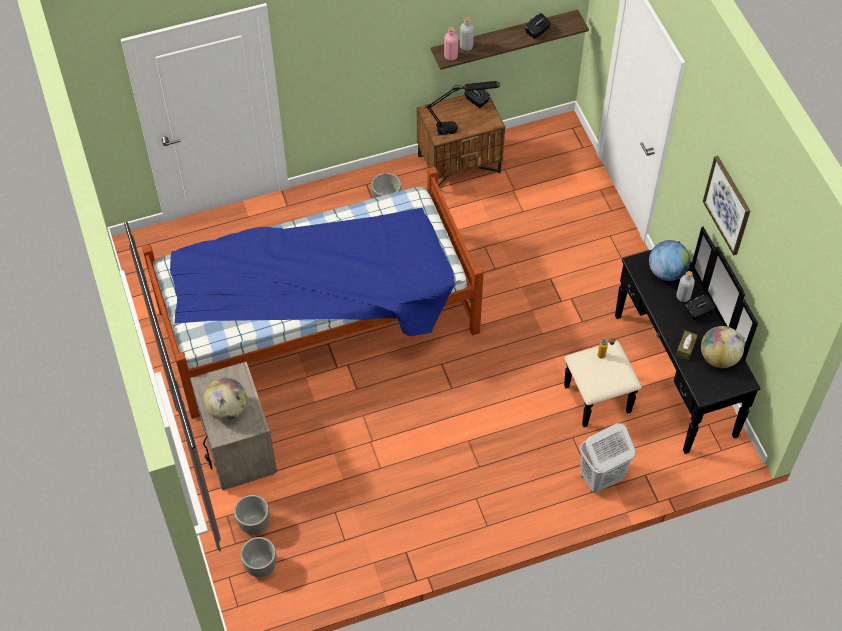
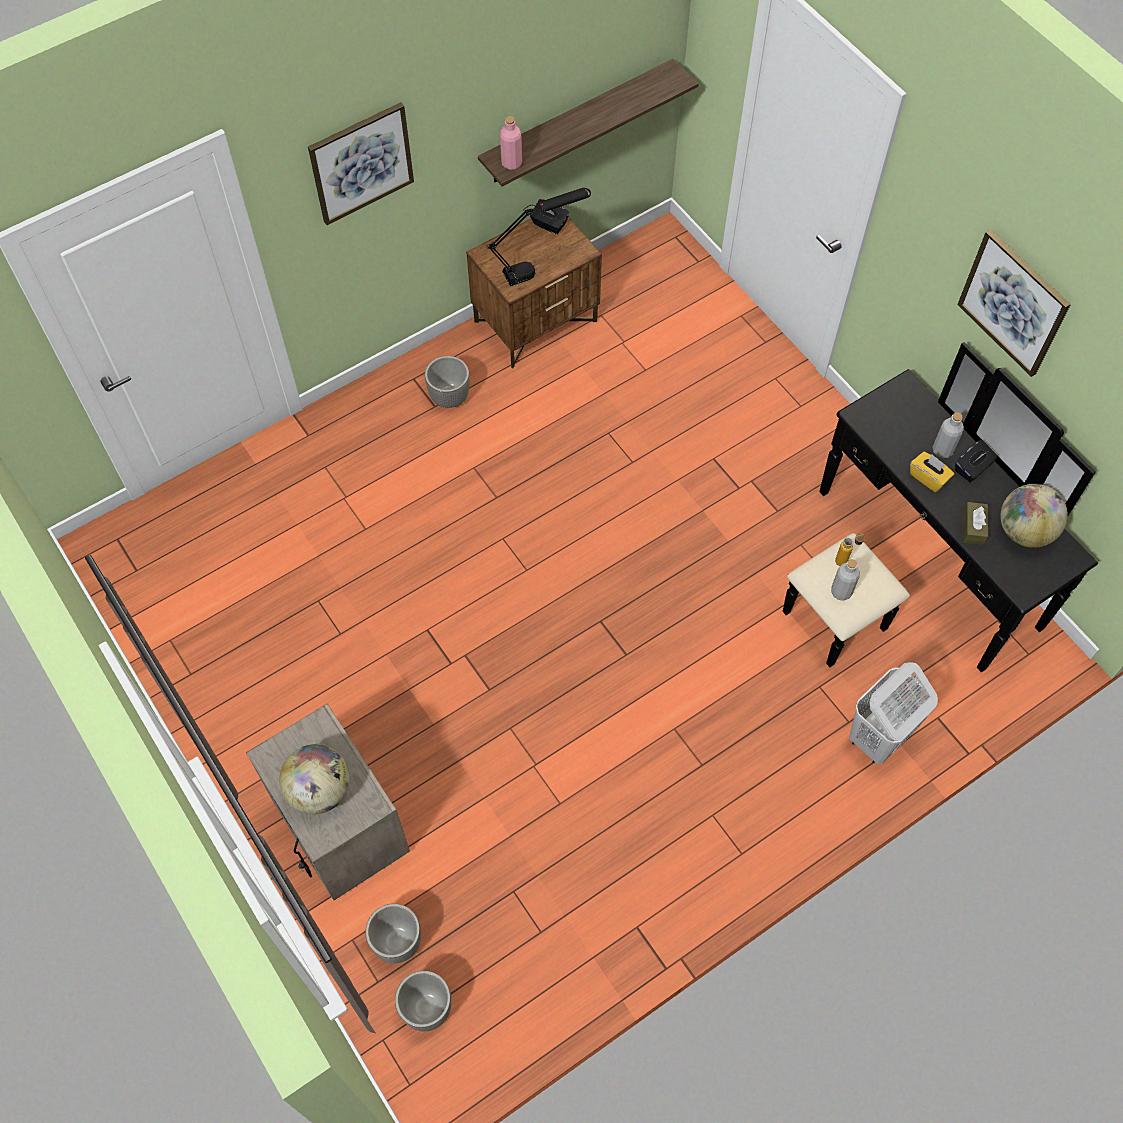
camera: 15 degrees left, 5 degrees up
(319, 322) = (404, 600): bed -> none
(351, 38) = (361, 163): none -> picture
(466, 46) = (529, 144): grey bottle -> grey bottle (841, 592)
(537, 31) = (626, 102): black tissue box -> none
(666, 272) = (907, 419): globe -> none
(667, 311) = (928, 477): none -> yellow tissue box

